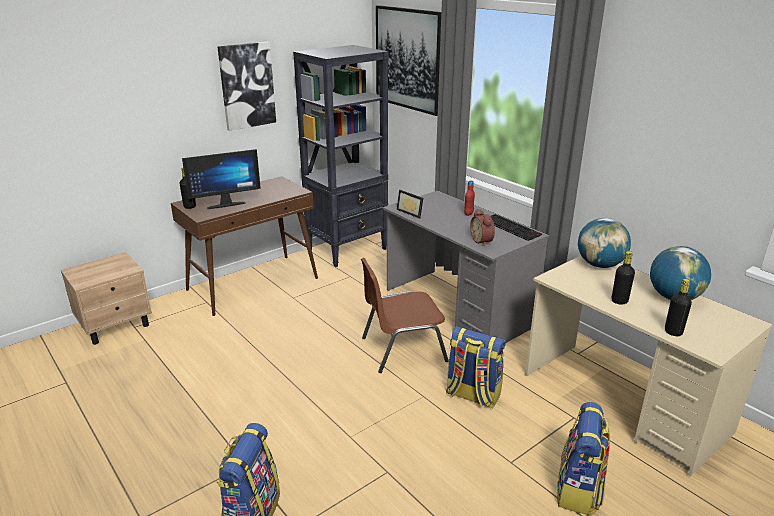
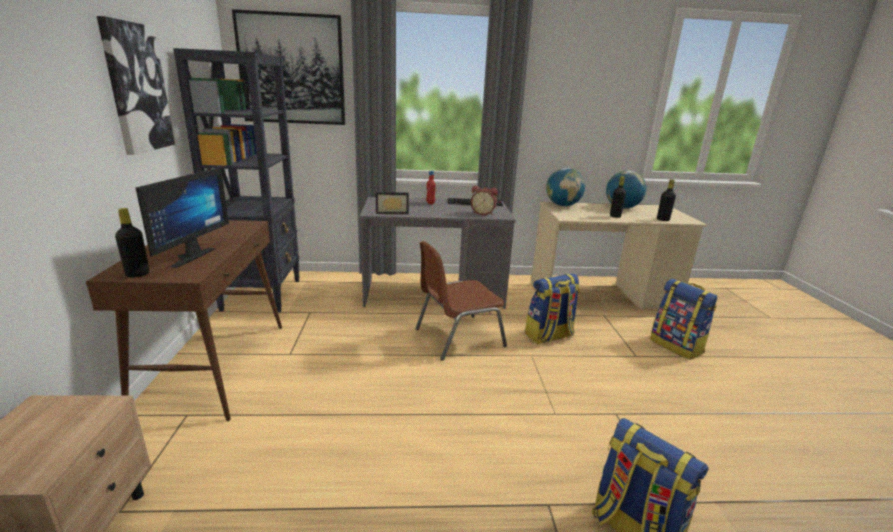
camera: 55 degrees left, 5 degrees down
(402, 349) = (457, 337): brown chair -> brown chair turned 45 degrees clockwise

